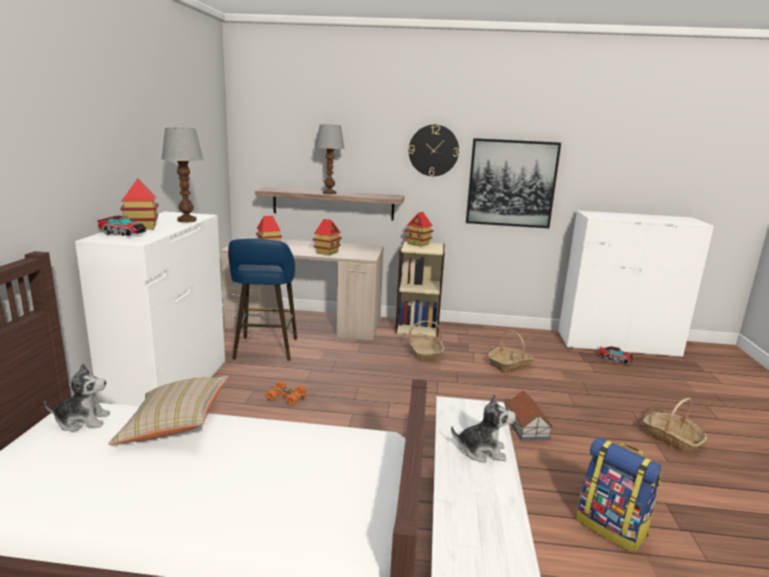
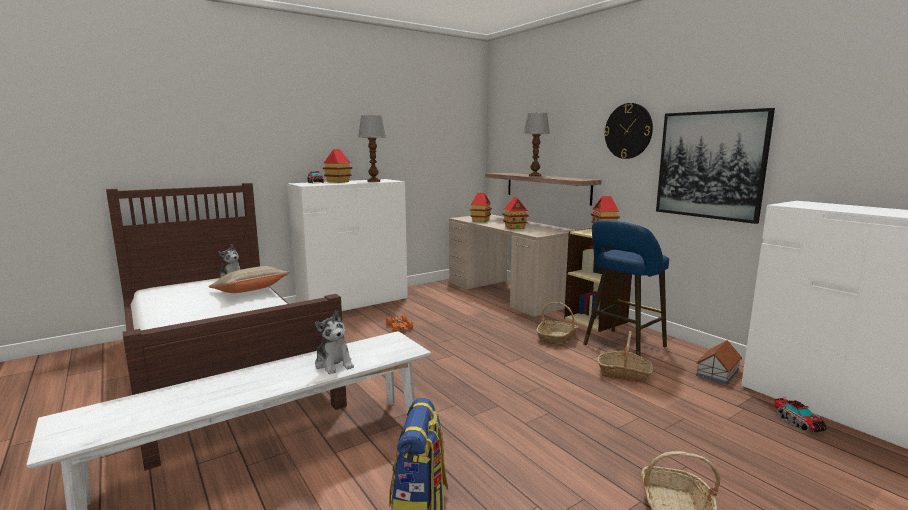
camera: 50 degrees right, 5 degrees down
(265, 350) = (444, 300): blue stool -> blue stool (622, 347)
(527, 427) = (524, 416): toy house -> toy house (718, 373)

